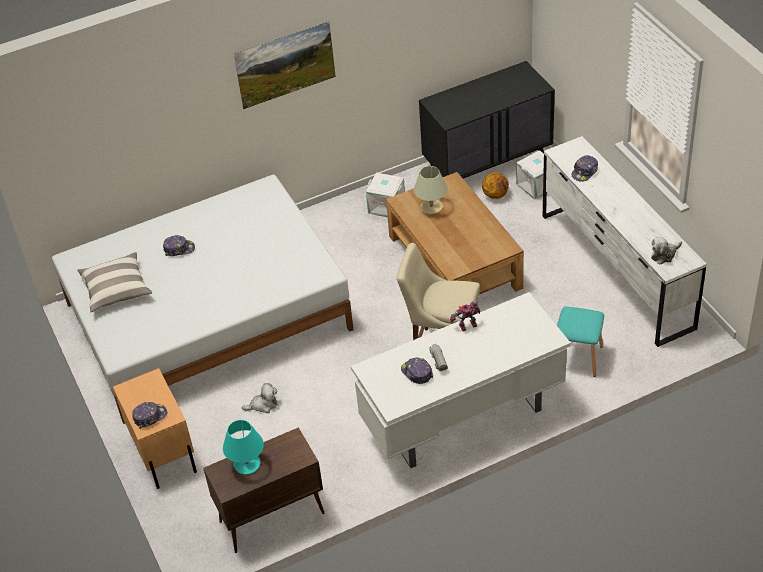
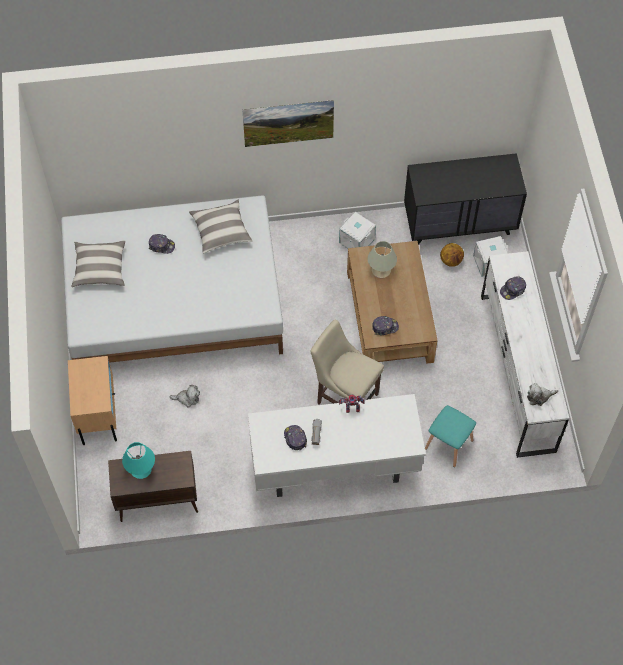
camera: 15 degrees right, 15 degrees up
(150, 417) = (86, 398): cap -> cap (385, 327)
(241, 217) = (221, 231): none -> pillow

